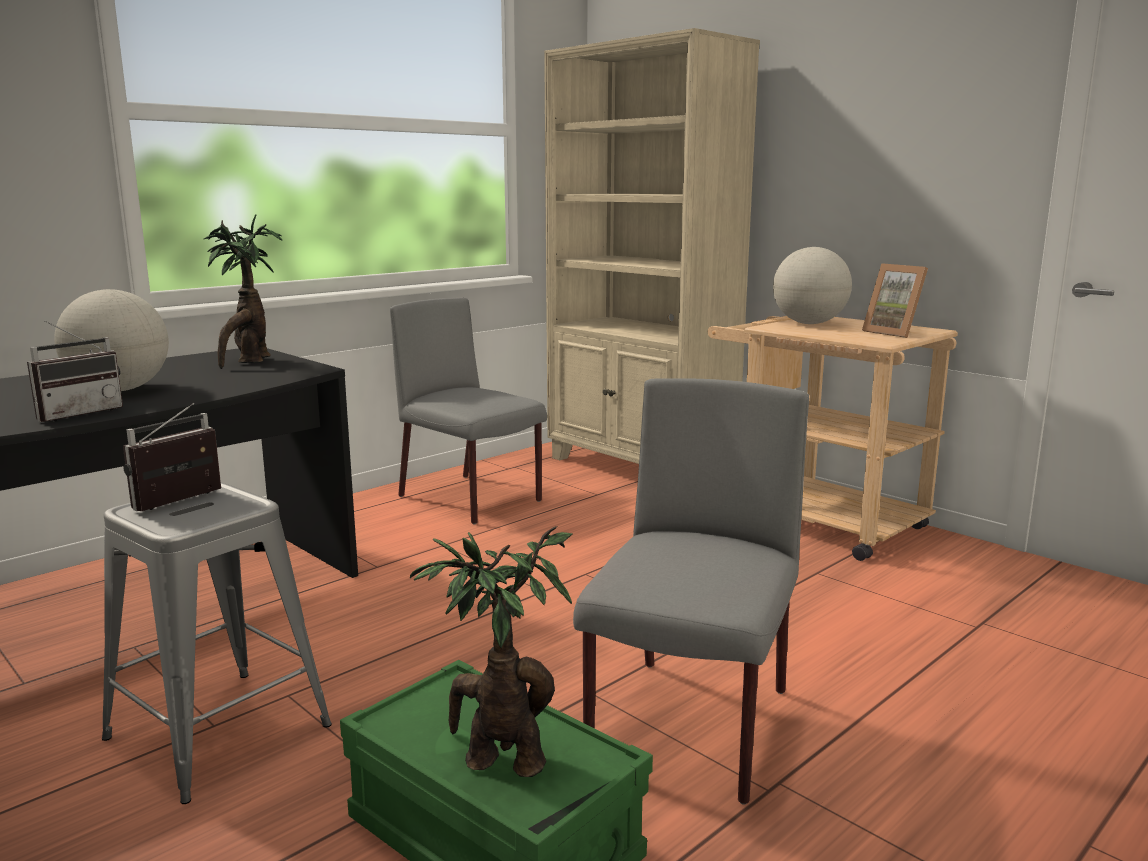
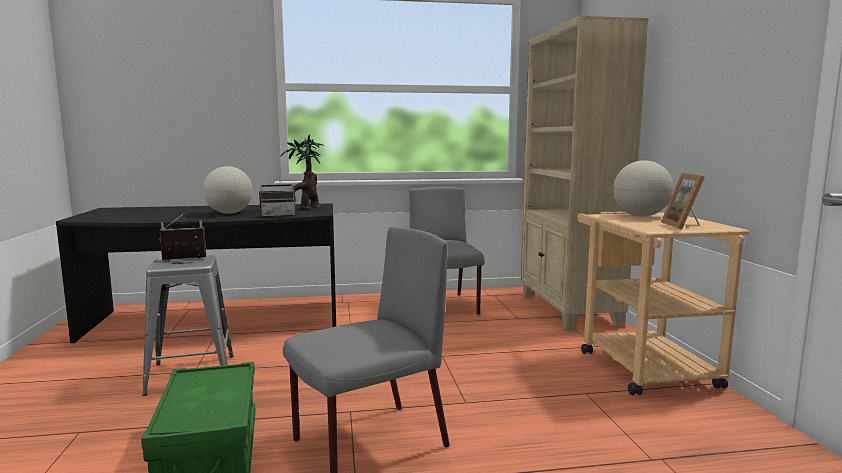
camera: 35 degrees right, 5 degrees down
(77, 413) = (191, 219): radio -> radio (278, 216)
(497, 759) = (194, 404): potted plant -> none

